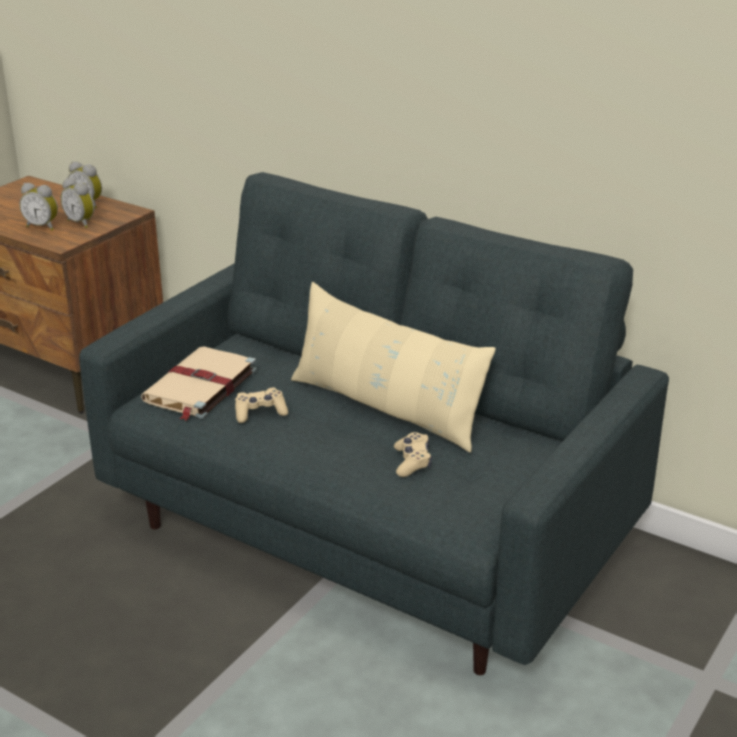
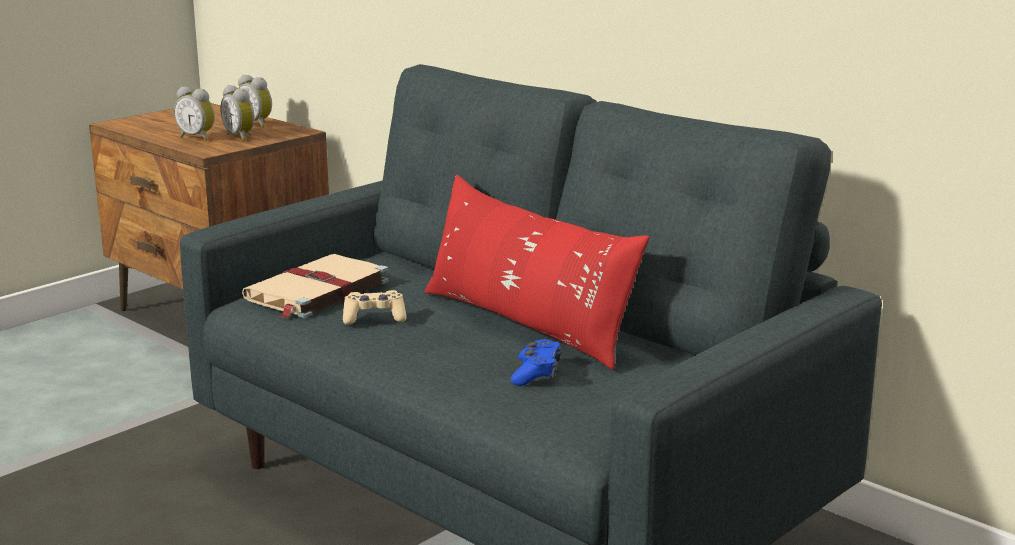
camera: 10 degrees right, 10 degrees down
(385, 408) = (526, 324): beige pillow -> red pillow
(412, 462) = (536, 373): beige game controller -> blue game controller

